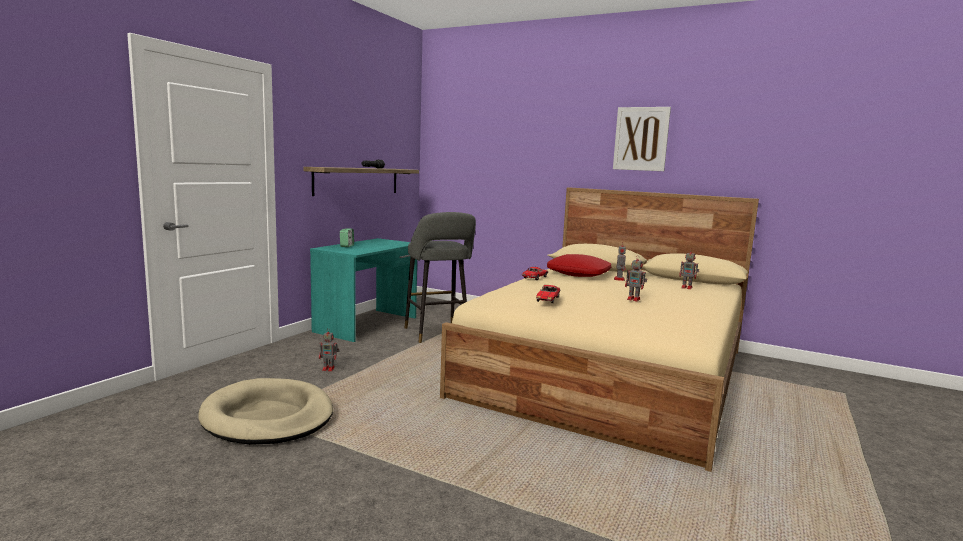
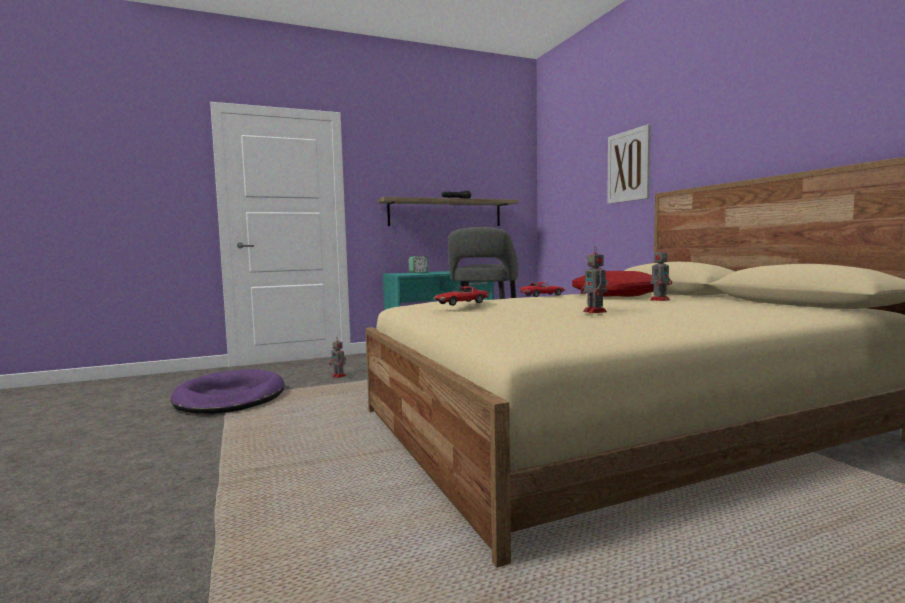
camera: 40 degrees right, 5 degrees down
(268, 417) = (230, 397): beige dog bed -> purple dog bed
(641, 139) = (743, 105): picture -> picture (628, 166)
(687, 287) = (748, 309): toy robot -> none

